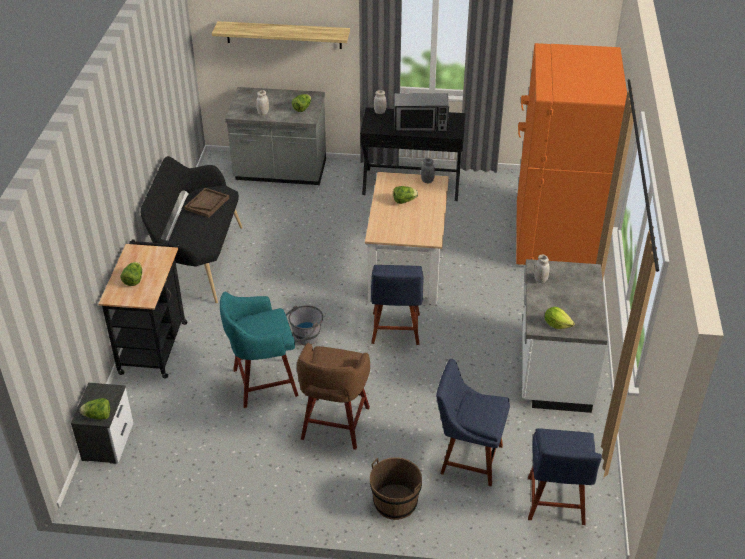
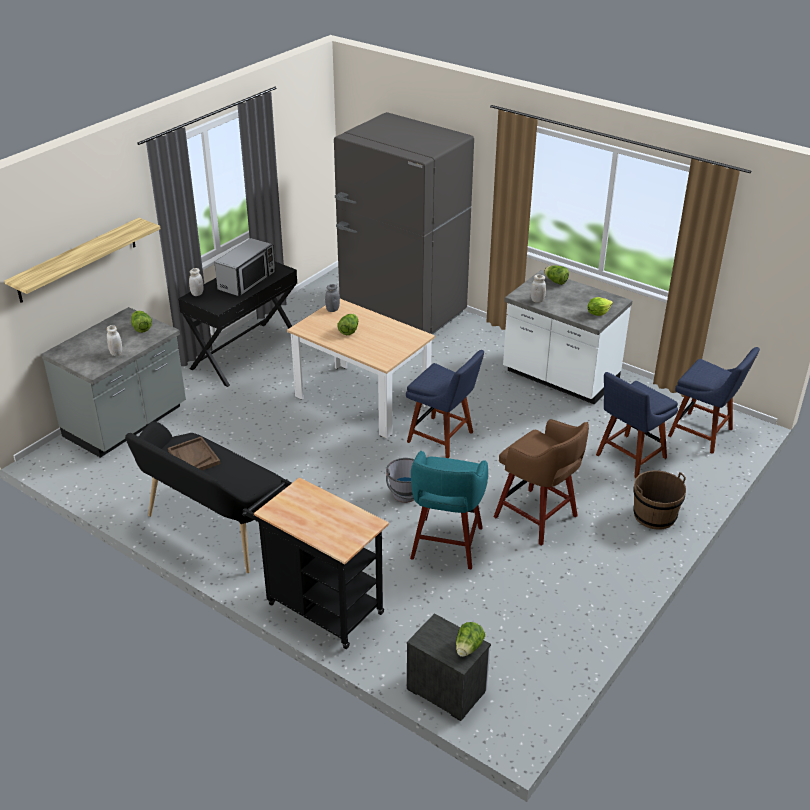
camera: 60 degrees left, 5 degrees down
(133, 280) = (327, 524): lettuce -> lettuce (555, 281)
(554, 238) = (402, 314): orange fridge -> grey fridge

